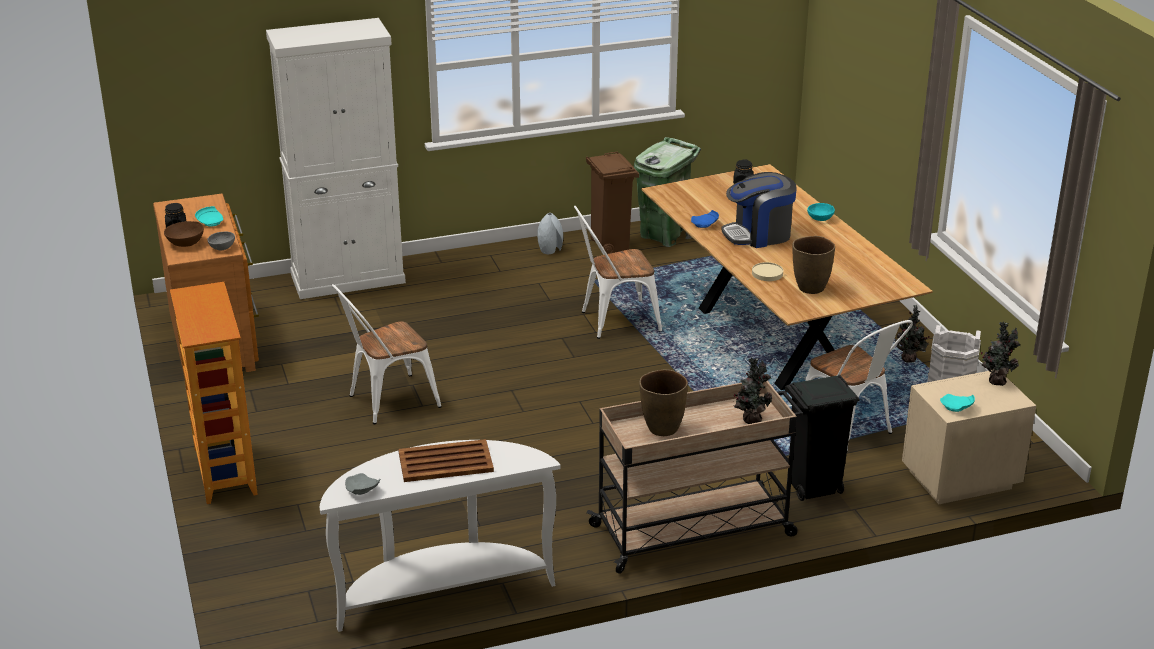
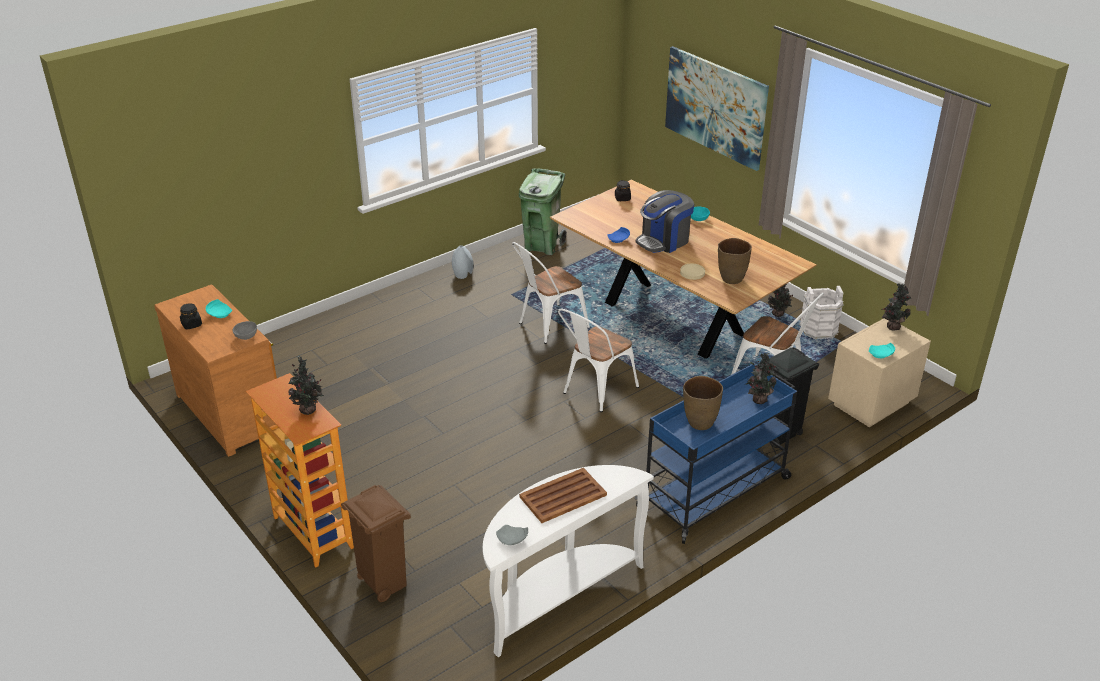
camera: 20 degrees left, 5 degrees up
(185, 243) = (210, 338): brown bowl -> none
(218, 319) = (309, 411): none -> potted plant
(348, 279) = (314, 331): white cabinet -> none
(386, 402) = (412, 436): white chair -> white chair (595, 392)
(610, 246) = (507, 263): brown trash can -> brown trash can (383, 583)
(694, 530) = (716, 492): beige cart -> blue cart
(883, 86) = (715, 107): none -> picture

